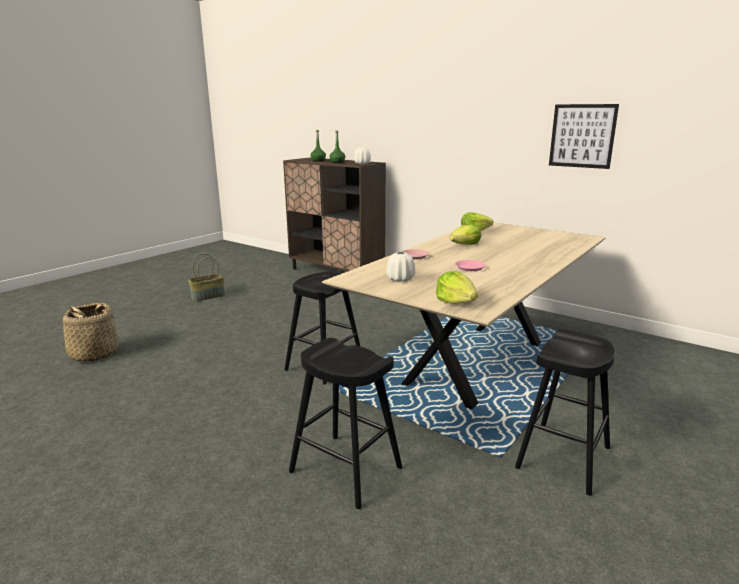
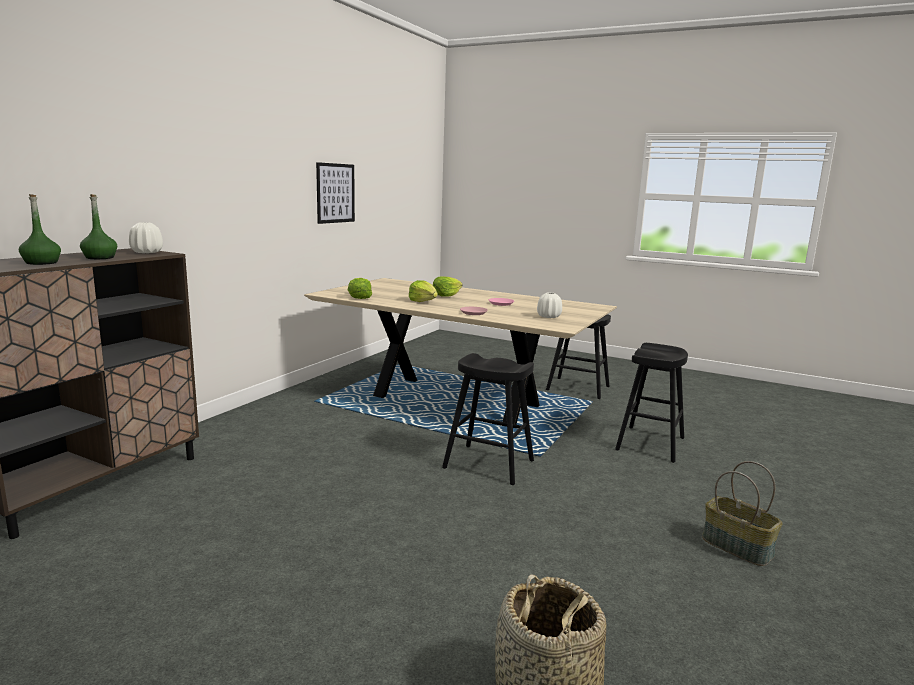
camera: 100 degrees left, 5 degrees down
(208, 296) = (181, 631): basket -> basket (738, 547)
(456, 302) = (587, 308): lettuce -> lettuce (446, 295)

